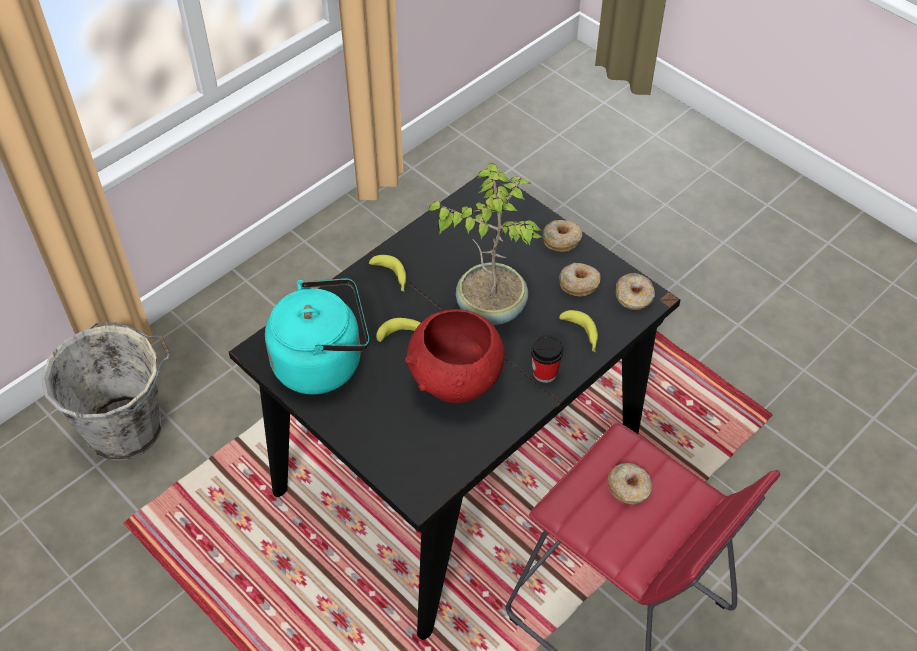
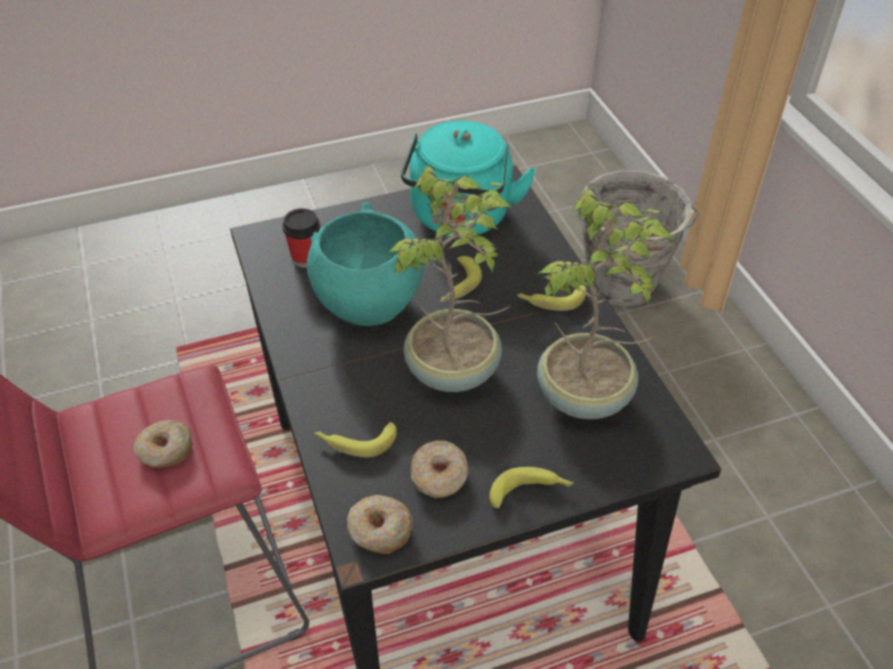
camera: 115 degrees right, 5 degrees down
(456, 382) = (368, 304): red bowl -> turquoise bowl
(472, 235) = (586, 396): none -> potted plant
(544, 373) = (326, 382): cup -> cup (306, 258)
(561, 240) = (530, 492): donut -> banana

